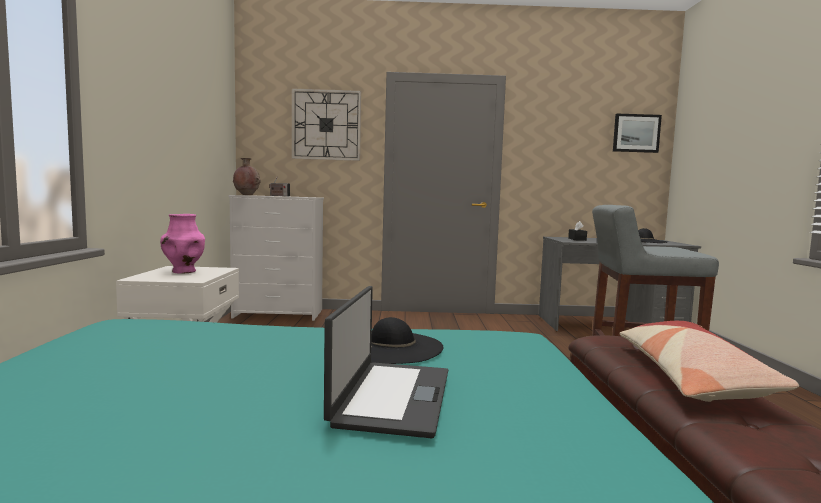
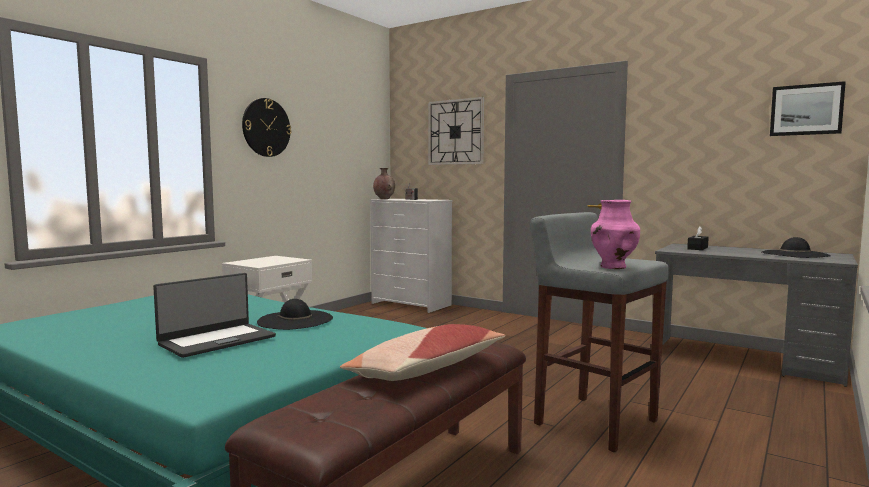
camera: 35 degrees right, 0 degrees up
(138, 85) = (266, 127): none -> wall clock
(184, 271) = (270, 260): pink vase -> pink vase (613, 267)

